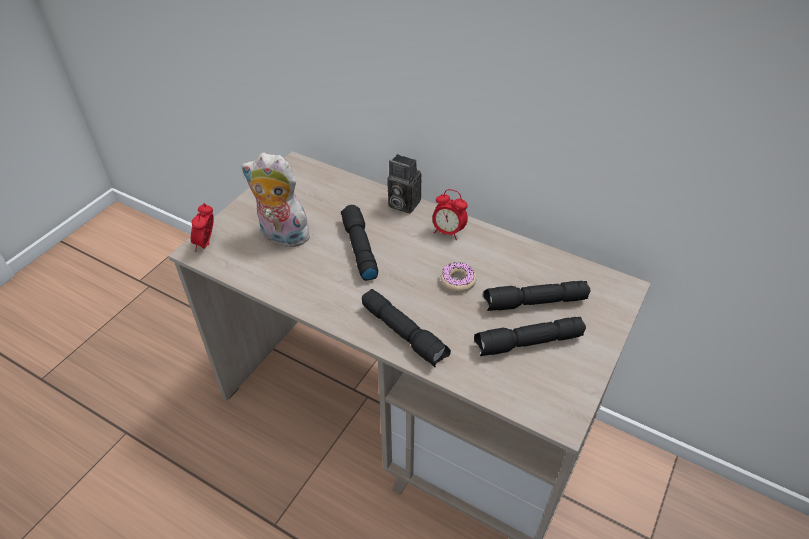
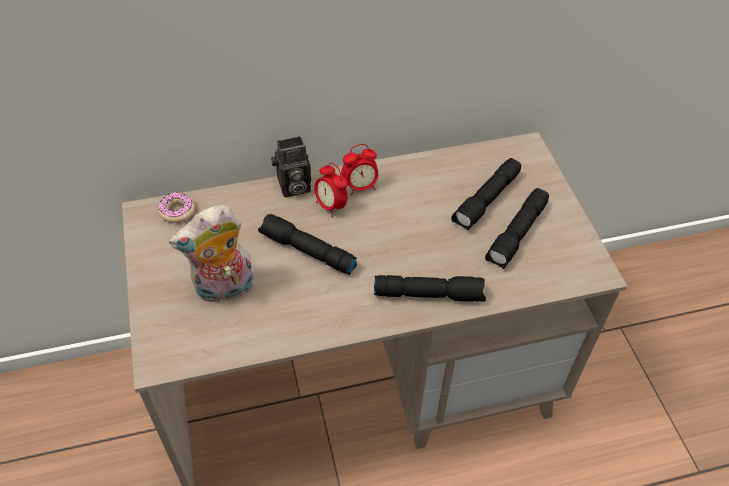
camera: 45 degrees left, 5 degrees up
(207, 244) = (160, 349): alarm clock -> alarm clock (331, 206)
(458, 281) = (416, 222): donut -> donut (177, 211)

